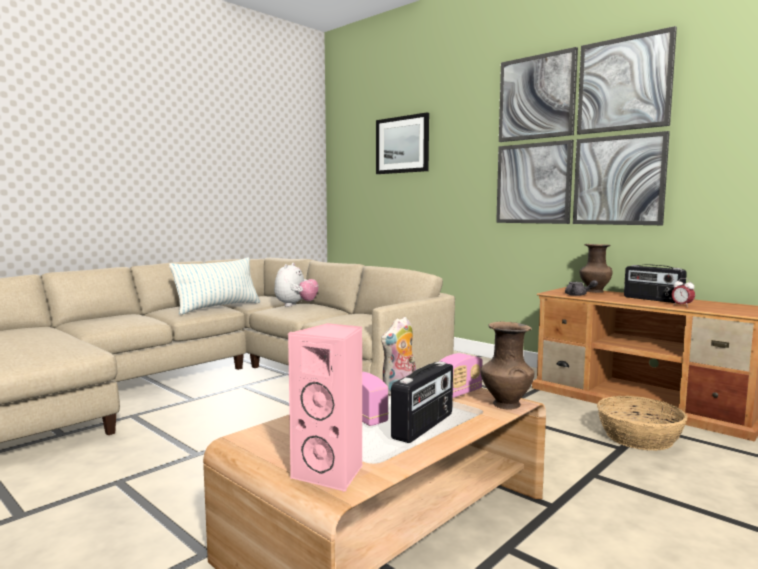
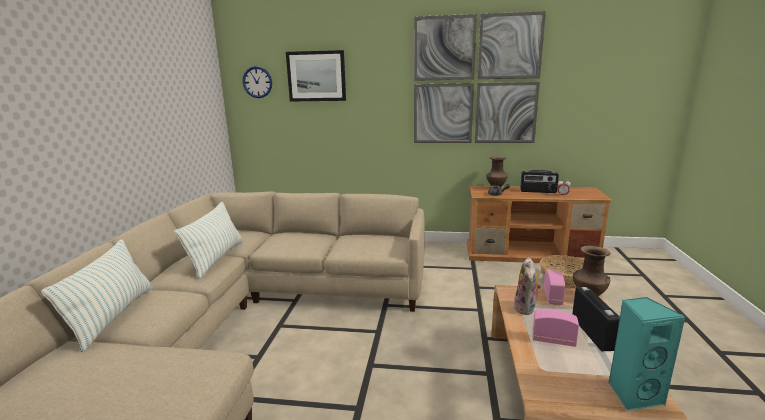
camera: 35 degrees left, 10 degrees up
(90, 320) = (113, 316): none -> pillow
(295, 305) = (285, 238): plush toy -> none
(332, 473) = (633, 395): pink speaker -> turquoise speaker
(352, 155) = (257, 82): none -> wall clock

